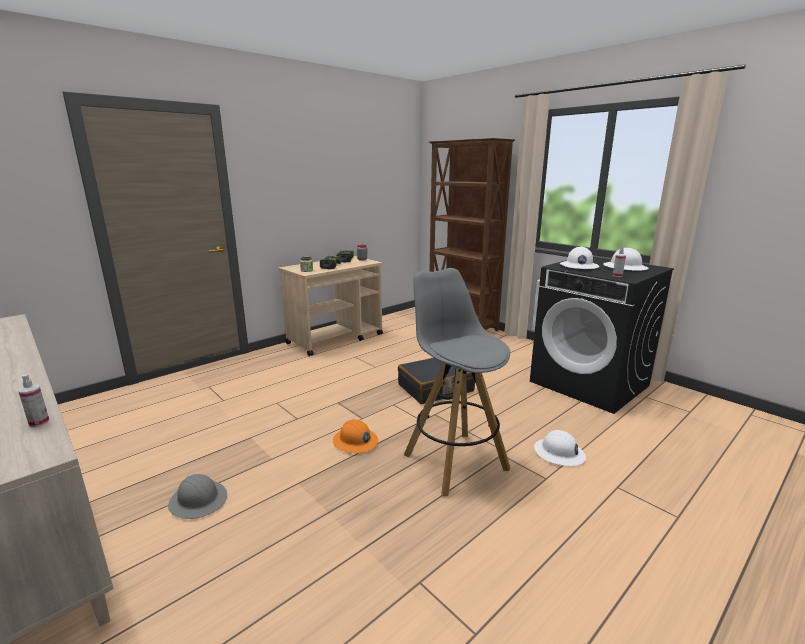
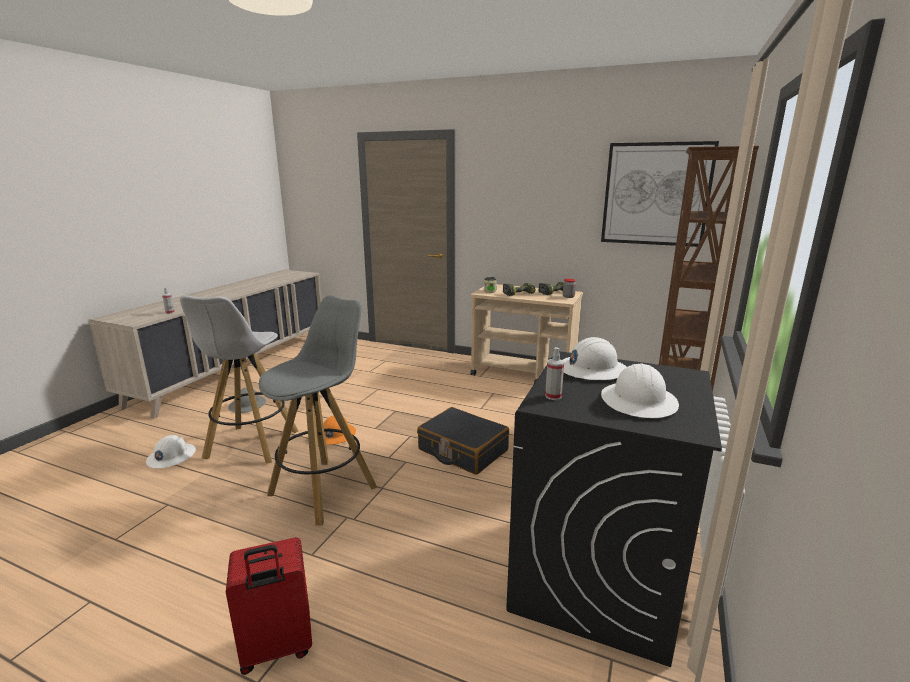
camera: 65 degrees right, 0 degrees up
(325, 503) = (251, 445): none -> white stool
(387, 173) = (656, 194): none -> picture
(559, 453) = (366, 560): white hard hat -> white hard hat (171, 457)
(647, 505) = (277, 649): none -> red suitcase

